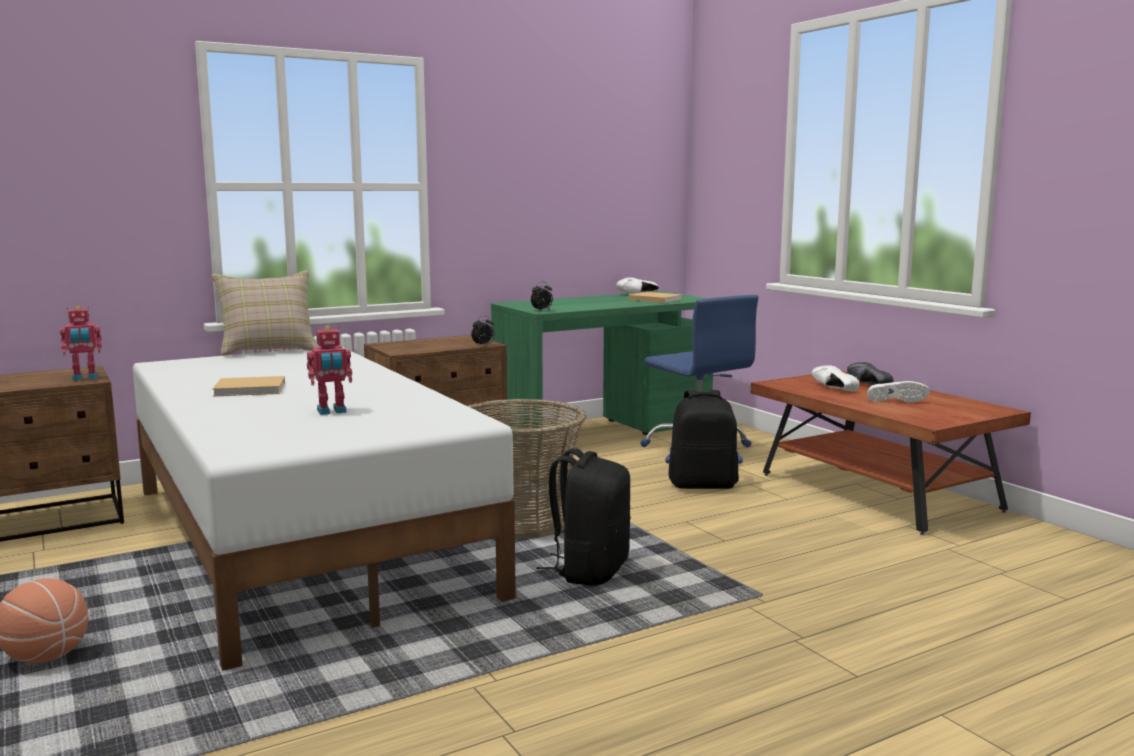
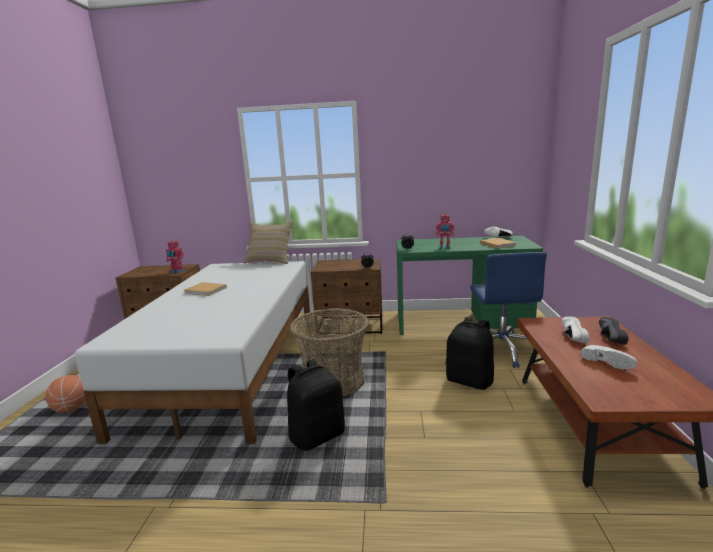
camera: 35 degrees right, 5 degrees up
(332, 411) = (197, 315): toy robot -> toy robot (444, 248)

